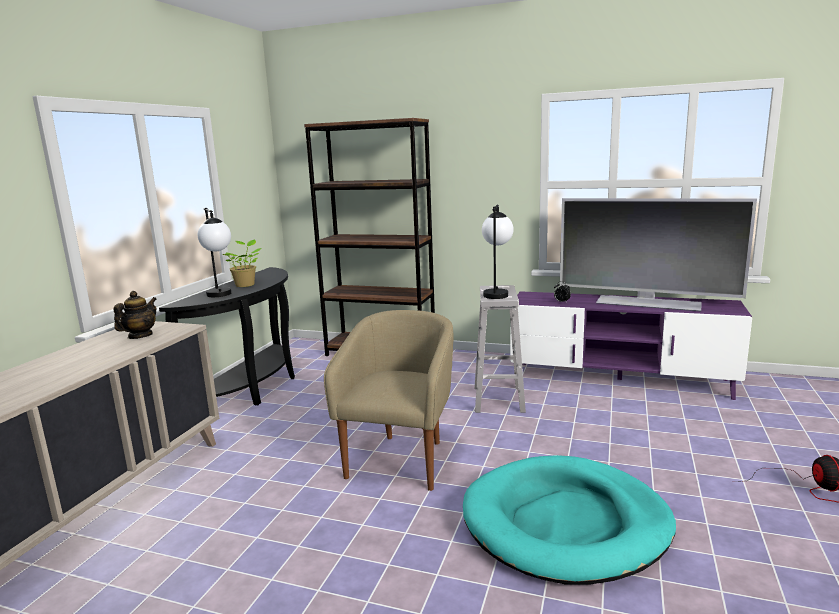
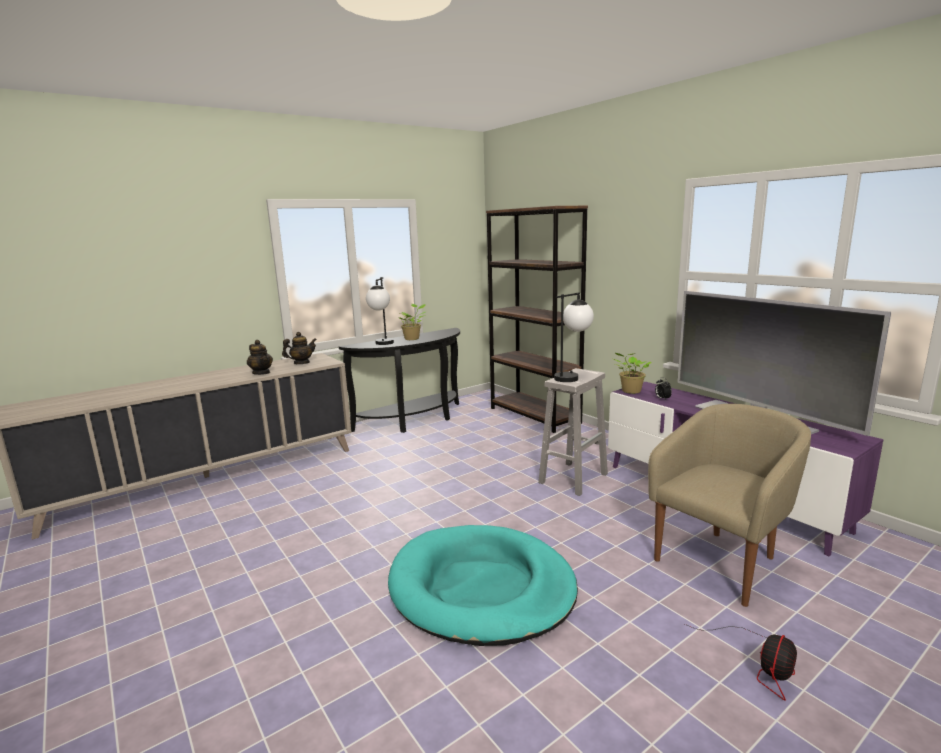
camera: 35 degrees right, 0 degrees up
(103, 359) = (261, 373): none -> teapot
(401, 459) = (437, 499): beige armchair -> beige armchair (722, 561)
(525, 301) = (630, 391): none -> potted plant

